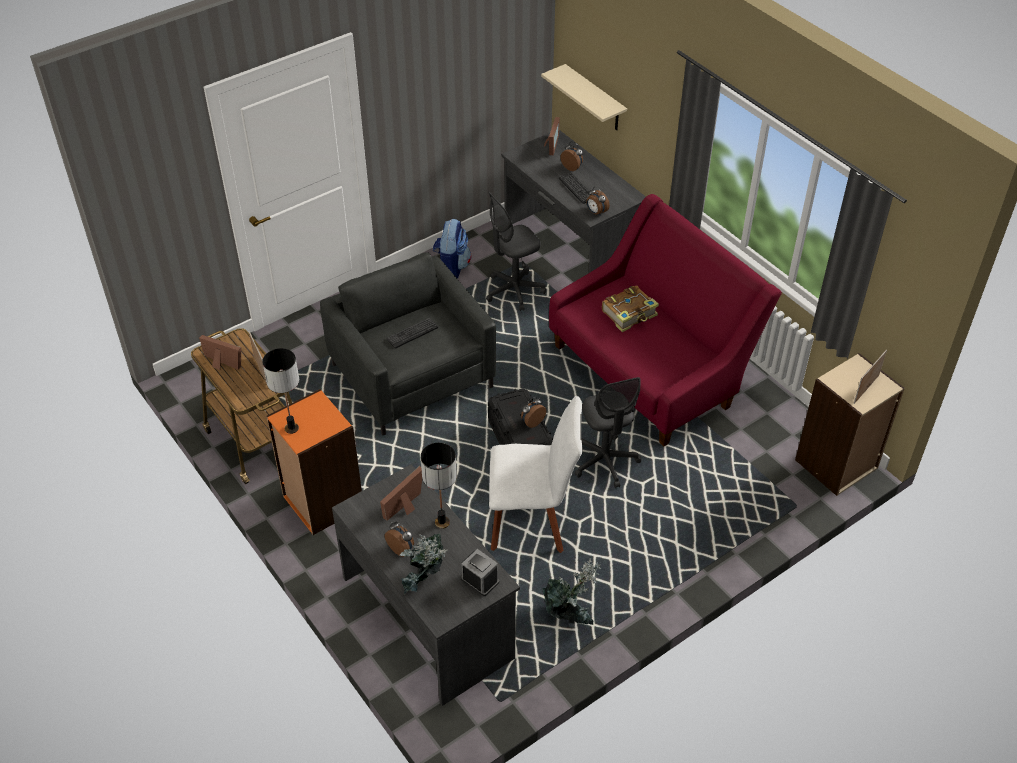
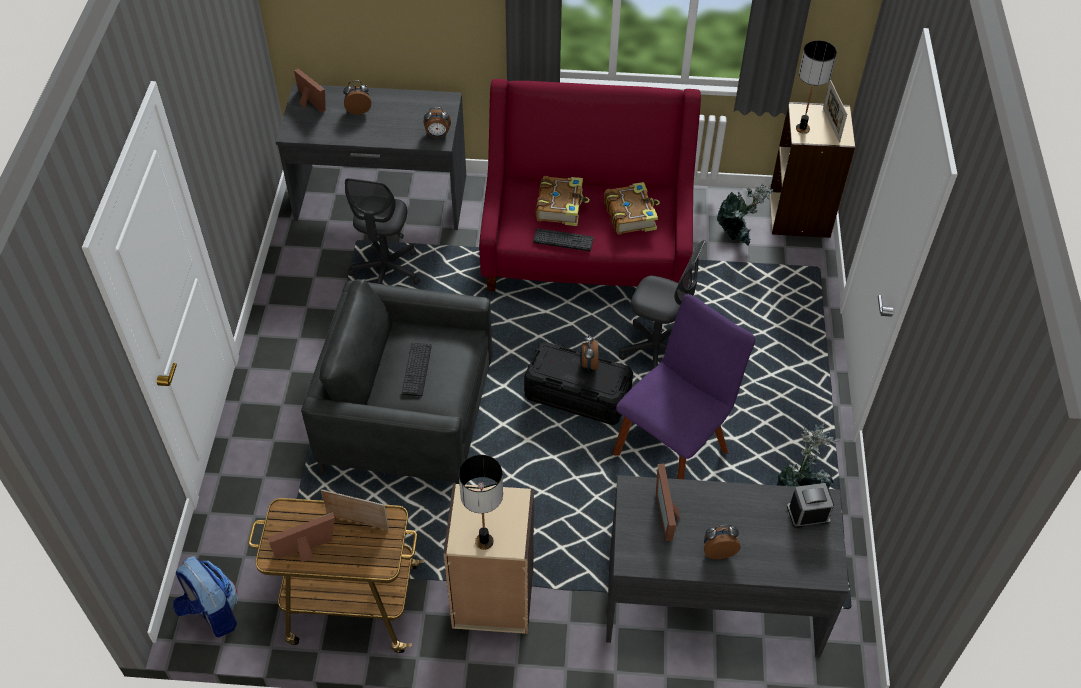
camera: 50 degrees left, 5 degrees up
(322, 502) = (493, 598): orange bookcase -> beige bookcase
(425, 580) = (773, 556): potted plant -> potted plant (737, 234)
(442, 522) = (713, 497): table lamp -> table lamp (802, 128)
(451, 267) = (301, 295): backpack -> backpack (212, 613)
(532, 521) = (673, 448): white chair -> purple chair
(576, 188) = (390, 126): keyboard -> keyboard (563, 240)
(594, 99) = (346, 23): beige shelf -> none
(666, 352) = (630, 215): none -> book

